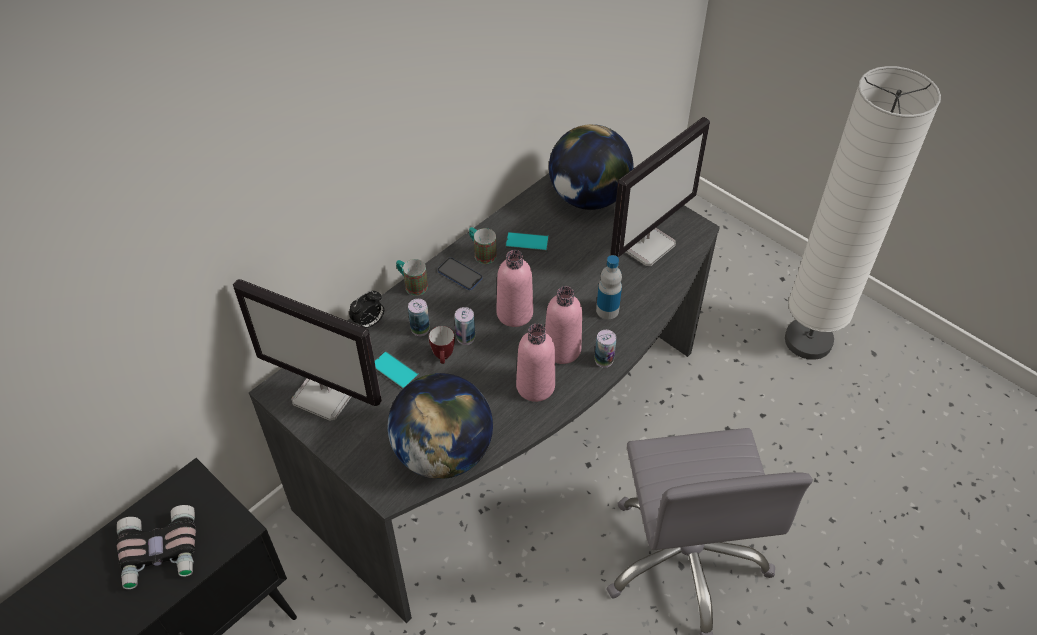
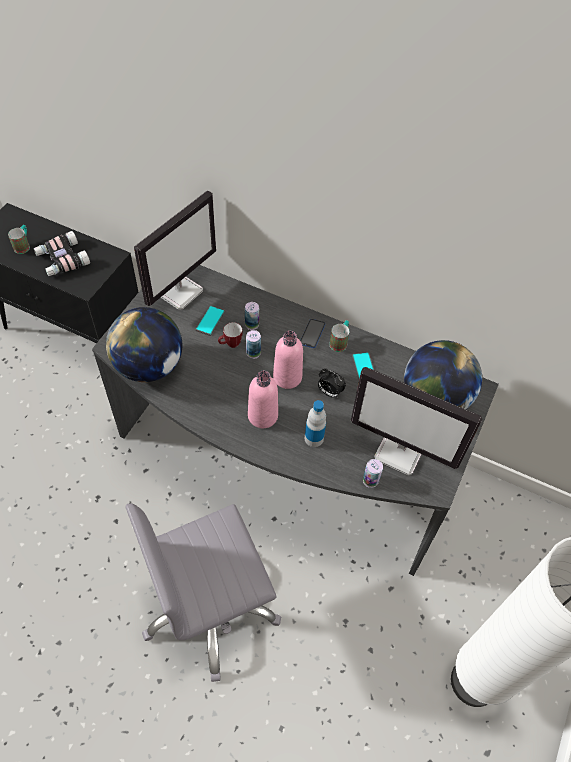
camera: 70 degrees right, 5 degrees up
(327, 394) = (180, 291): monitor -> monitor turned 150 degrees counterclockwise
(369, 323) = (247, 295): alarm clock -> alarm clock (329, 392)
(412, 285) = (291, 309): mug -> mug (23, 245)
(535, 386) = (222, 406): pink bottle -> none
(604, 360) = (261, 446): can -> can (370, 480)

